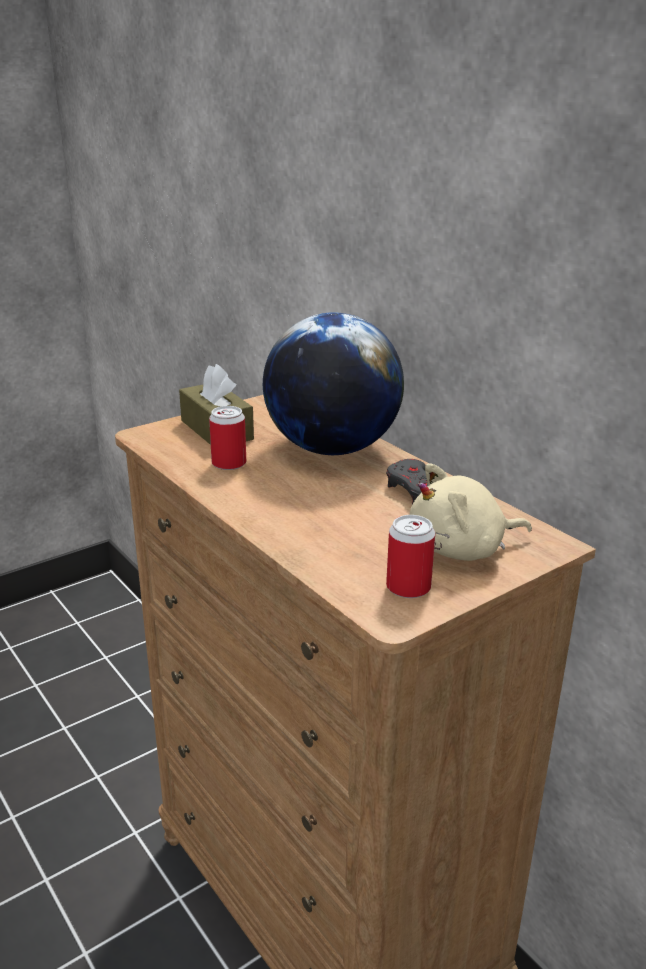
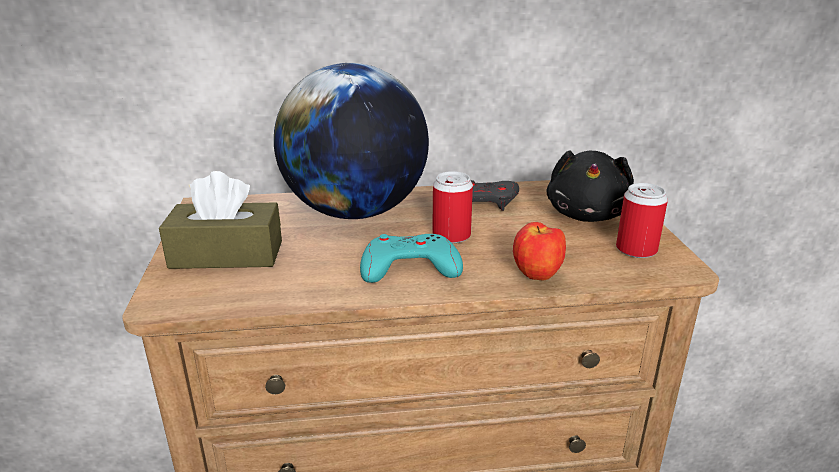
camera: 60 degrees left, 0 degrees up
(229, 463) = (320, 268): can -> can (451, 236)
(262, 493) = (409, 267): none -> turquoise game controller
(300, 547) = (537, 276): none -> apple
(461, 549) = (587, 214): beige plush toy -> black plush toy

